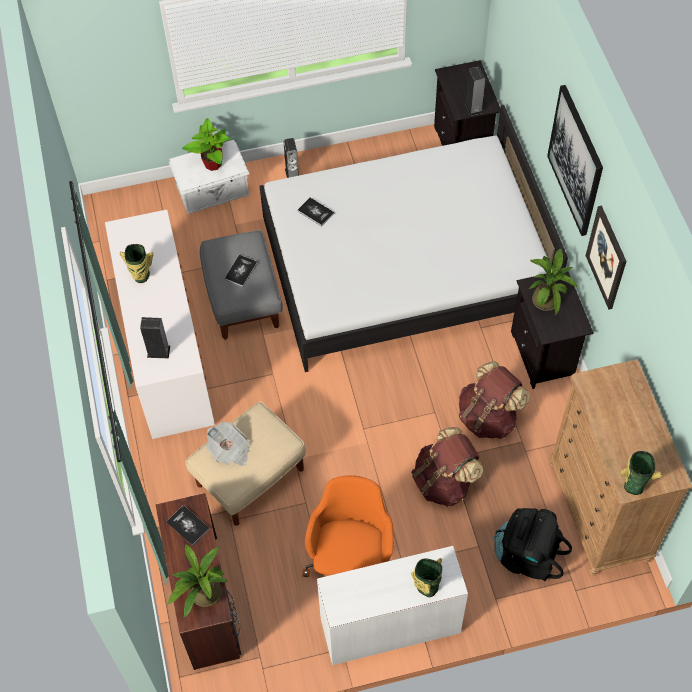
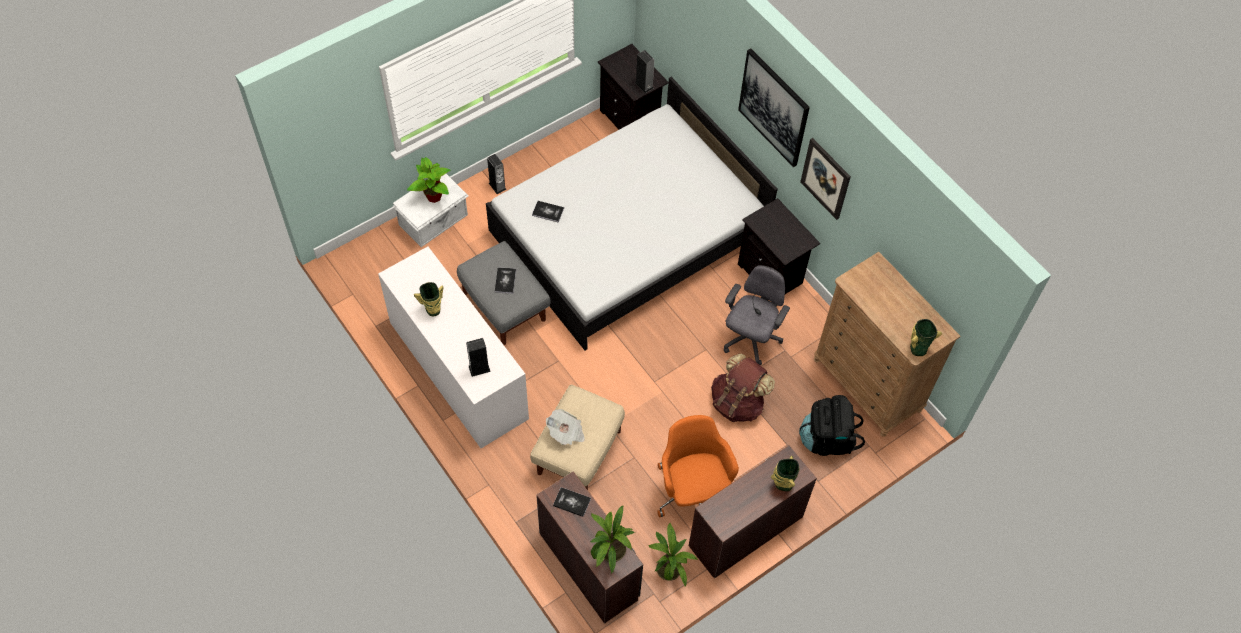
camera: 25 degrees left, 0 degrees up
(389, 624) = (745, 530): white desk -> brown desk
(488, 417) = (750, 339): brown backpack -> grey office chair
(547, 298) = (773, 226): potted plant -> potted plant (669, 566)

